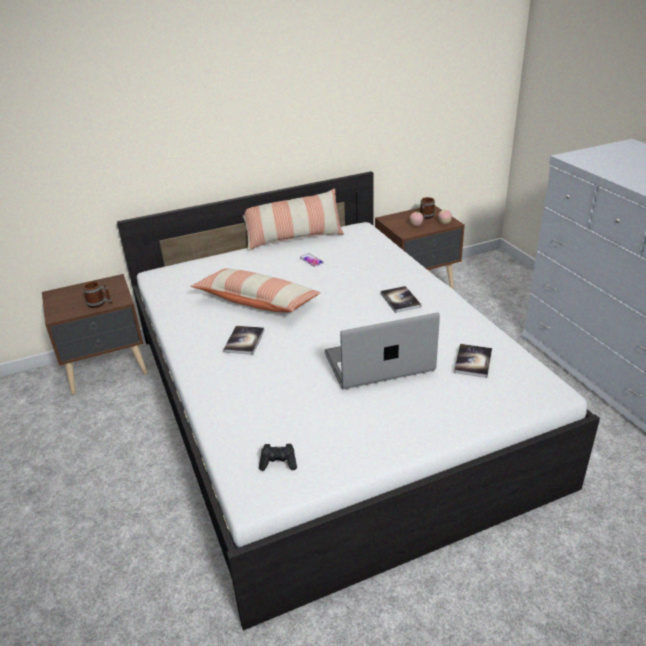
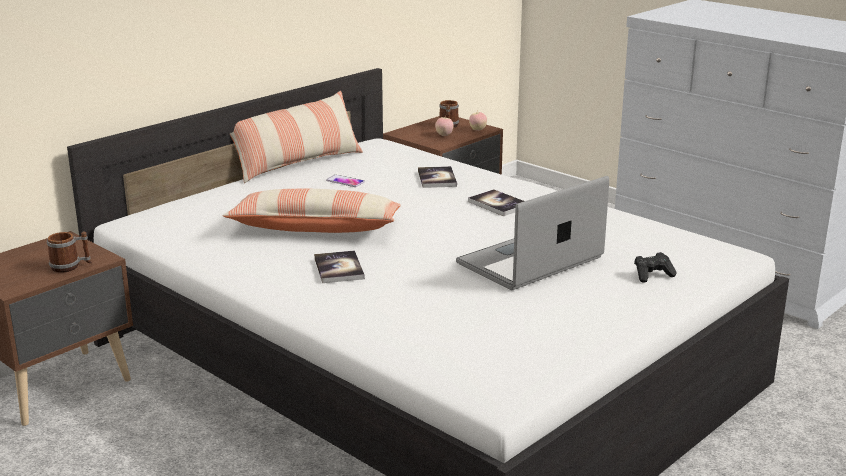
camera: 25 degrees left, 10 degrees down
(279, 463) = (502, 365): black game controller -> black game controller (652, 275)
(473, 361) = (635, 244): book -> book (437, 178)

